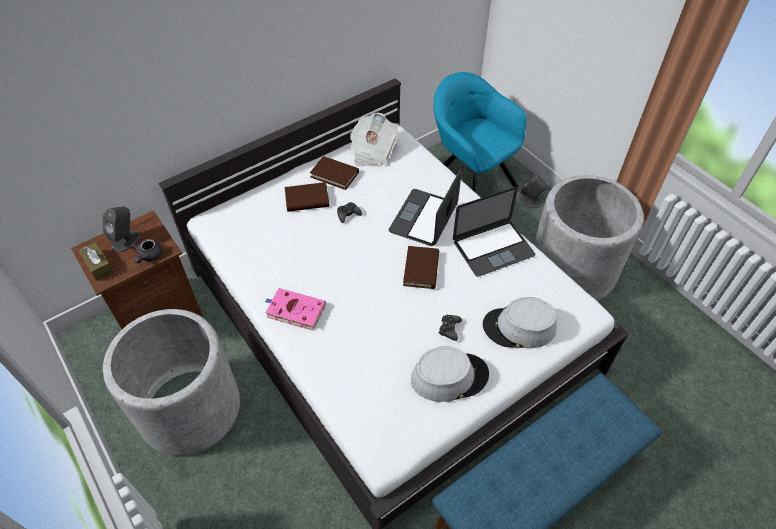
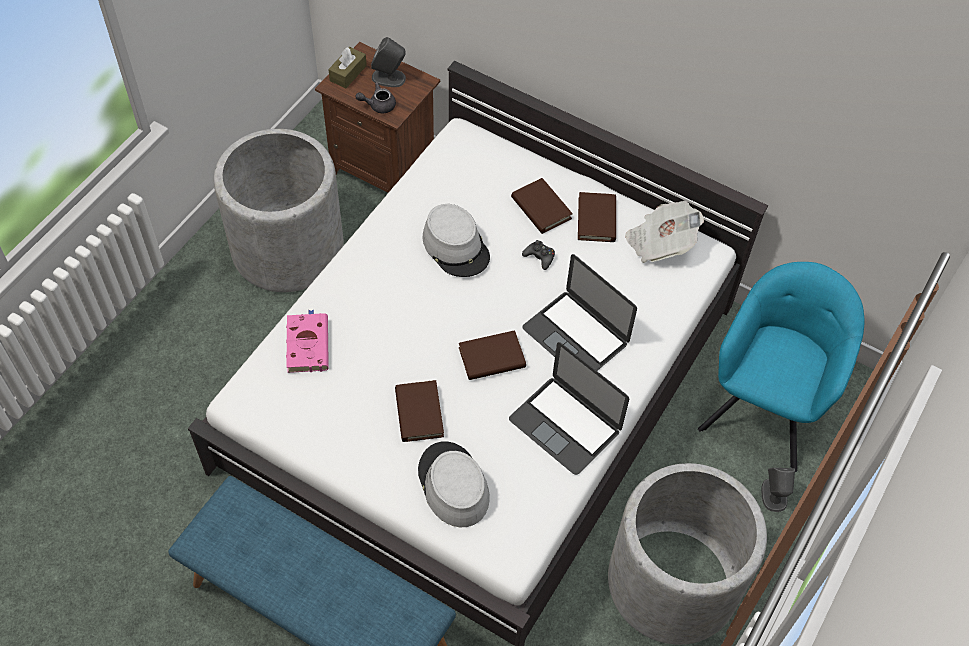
camera: 65 degrees right, 5 degrees up
(294, 311) = (378, 259): pink book -> pink book (307, 343)
(424, 218) = (575, 335): laptop -> laptop turned 135 degrees counterclockwise
(449, 329) = (419, 413): black game controller -> brown book
(449, 376) = (354, 431): grey hat -> grey hat (456, 247)

